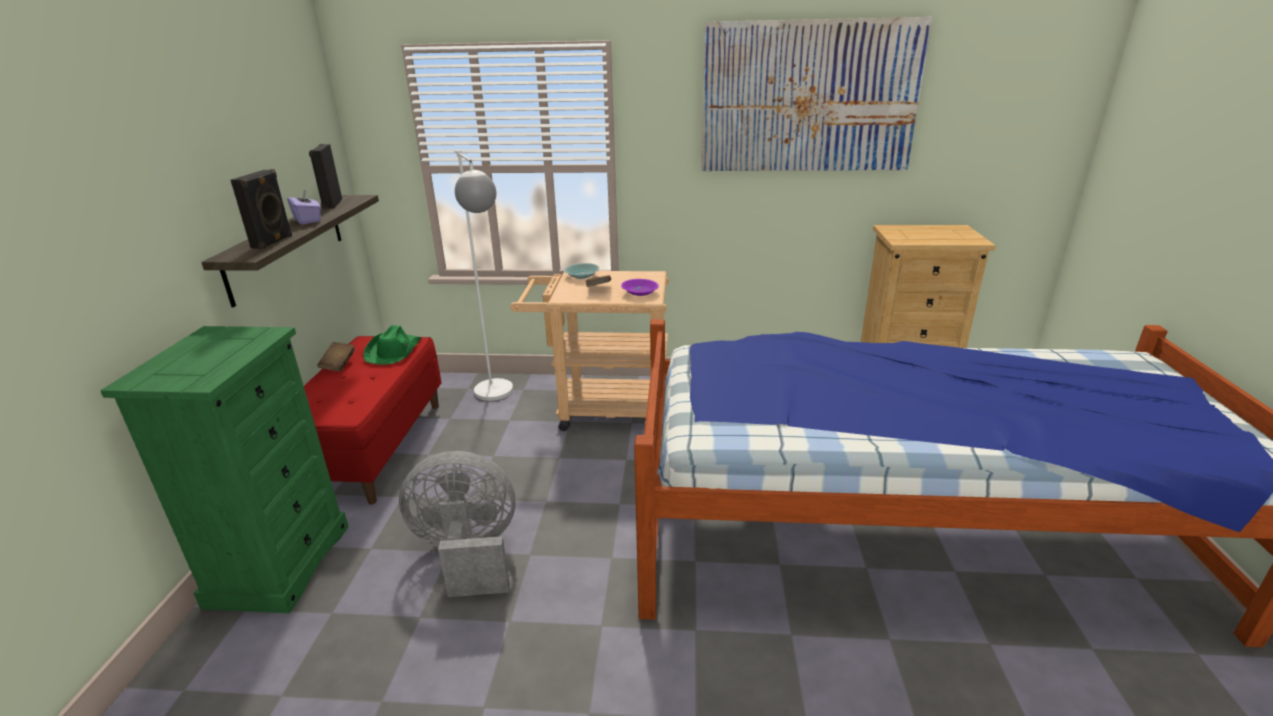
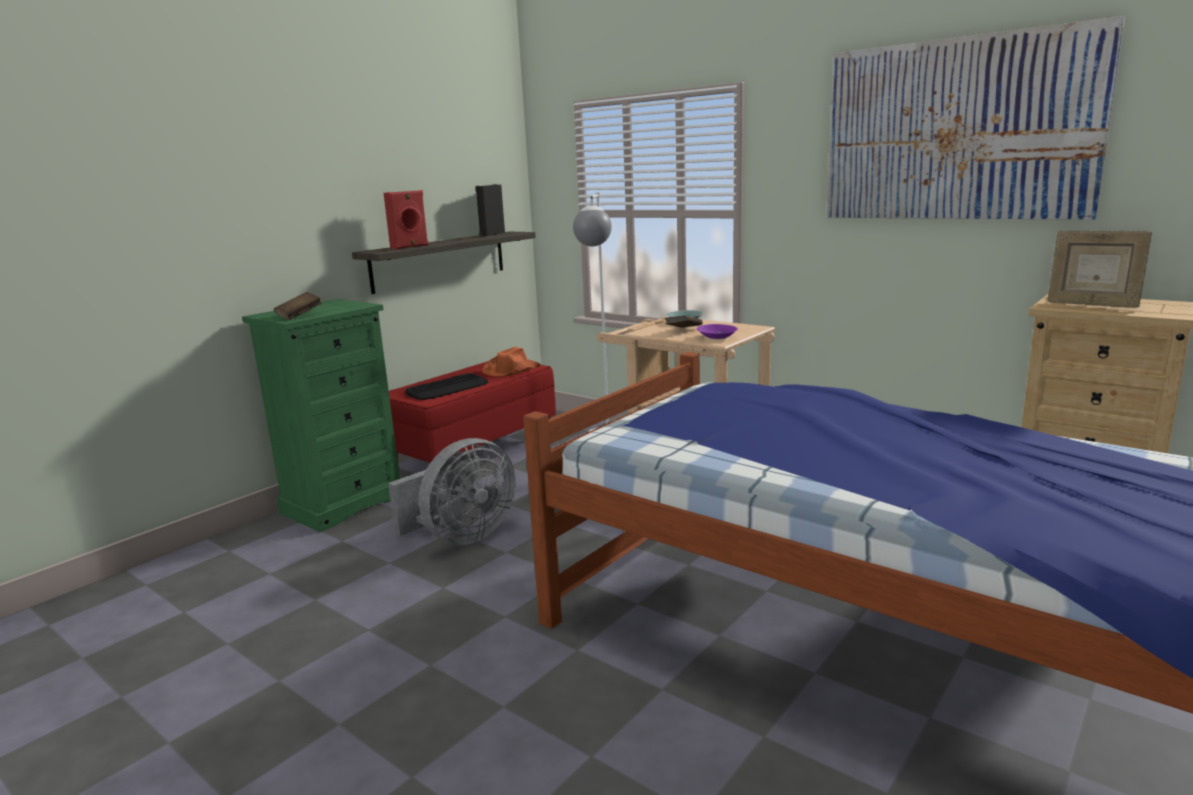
camera: 35 degrees right, 10 degrees down
(273, 242) = (410, 247): black speaker -> red speaker
(308, 220) = (456, 240): purple tissue box -> none
(338, 364) = (464, 371): brown book -> brown book (299, 316)
(349, 393) = (448, 388): none -> keyboard
(393, 351) = (511, 370): green hat -> orange hat
(468, 555) = (462, 537): grey fan -> grey fan turned 105 degrees clockwise
(919, 236) = (1091, 305): none -> picture frame

